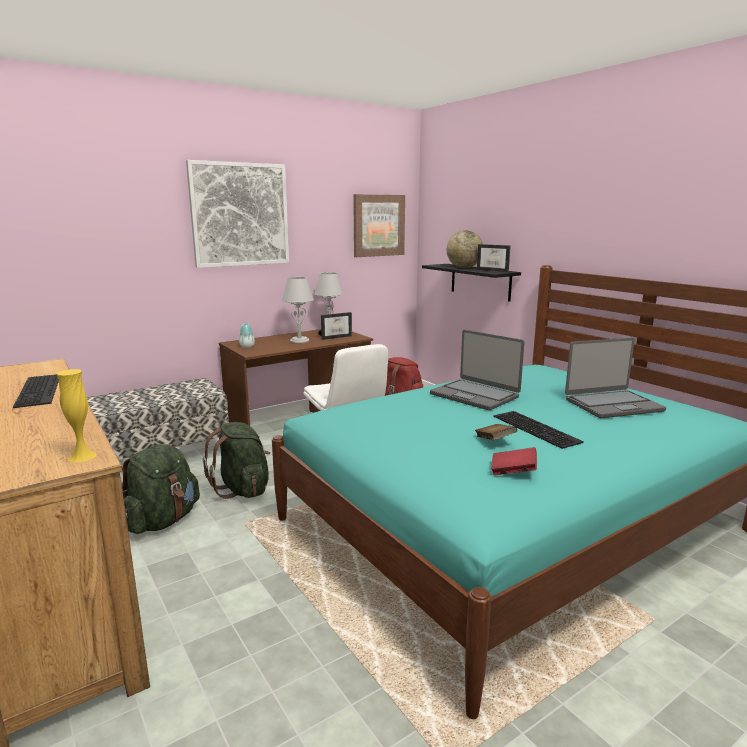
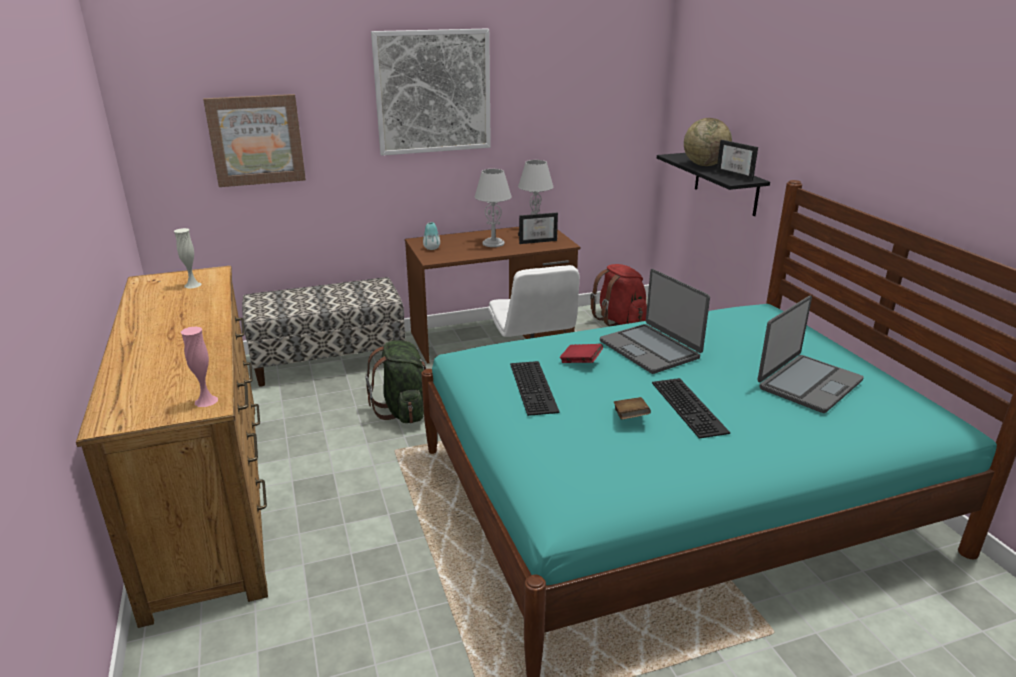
camera: 15 degrees right, 10 degrees up
(27, 373) = (192, 285): none -> white vase
(41, 390) = (197, 310): keyboard -> keyboard (535, 387)
(82, 456) = (206, 401): yellow vase -> pink vase
(163, 521) = (319, 436): green backpack -> none
(378, 225) = (610, 98): picture -> picture (256, 140)
(513, 472) = (624, 460): red book -> red book (580, 362)
(612, 405) = (808, 384): laptop -> laptop turned 45 degrees counterclockwise

